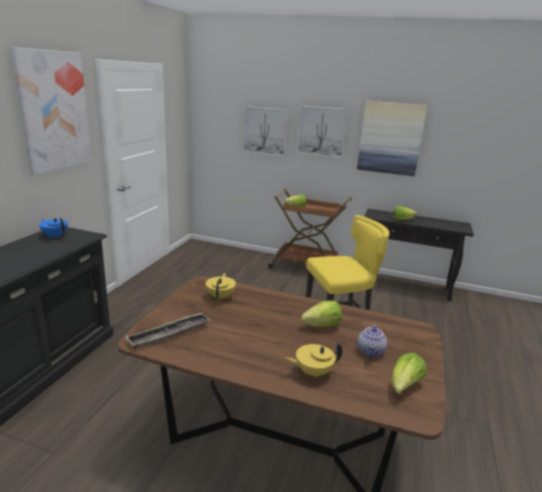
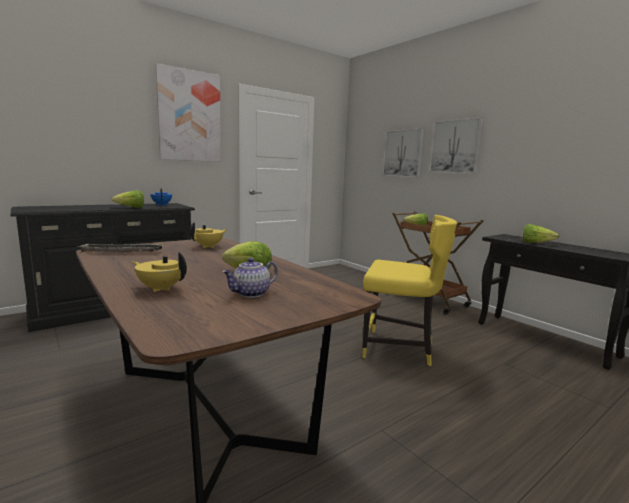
camera: 35 degrees right, 10 degrees down
(390, 138) = (533, 145): picture -> none
(404, 386) = (219, 319): lettuce -> lettuce (131, 207)

